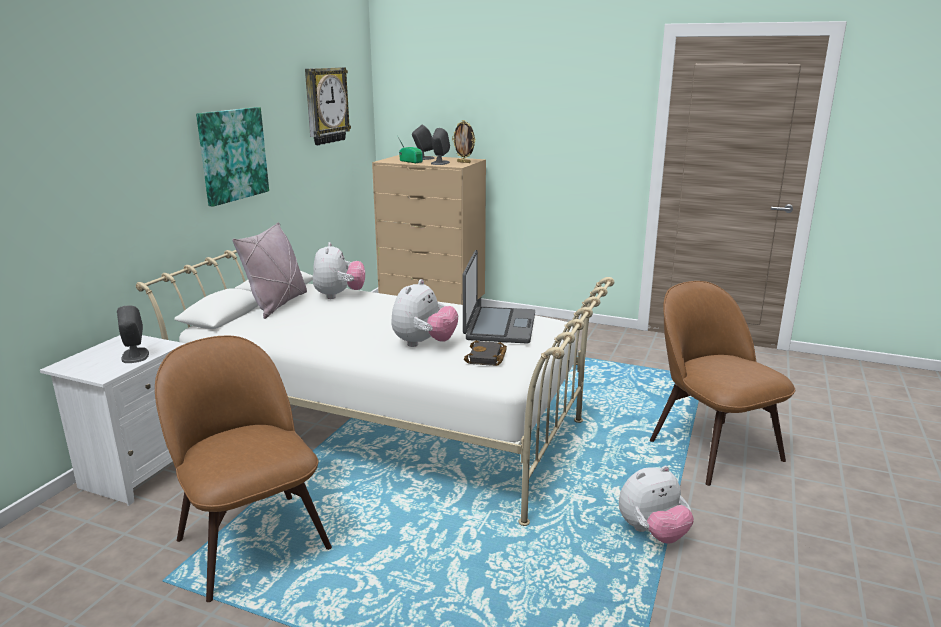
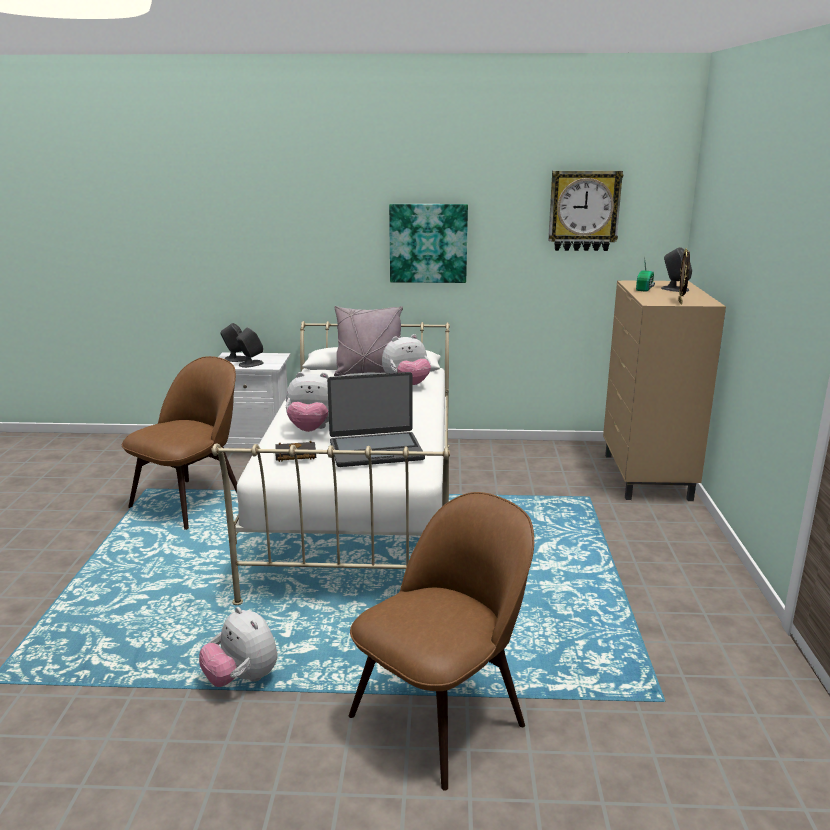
camera: 70 degrees right, 0 degrees up
(440, 163) = (655, 296): grey speaker -> grey speaker (235, 359)

